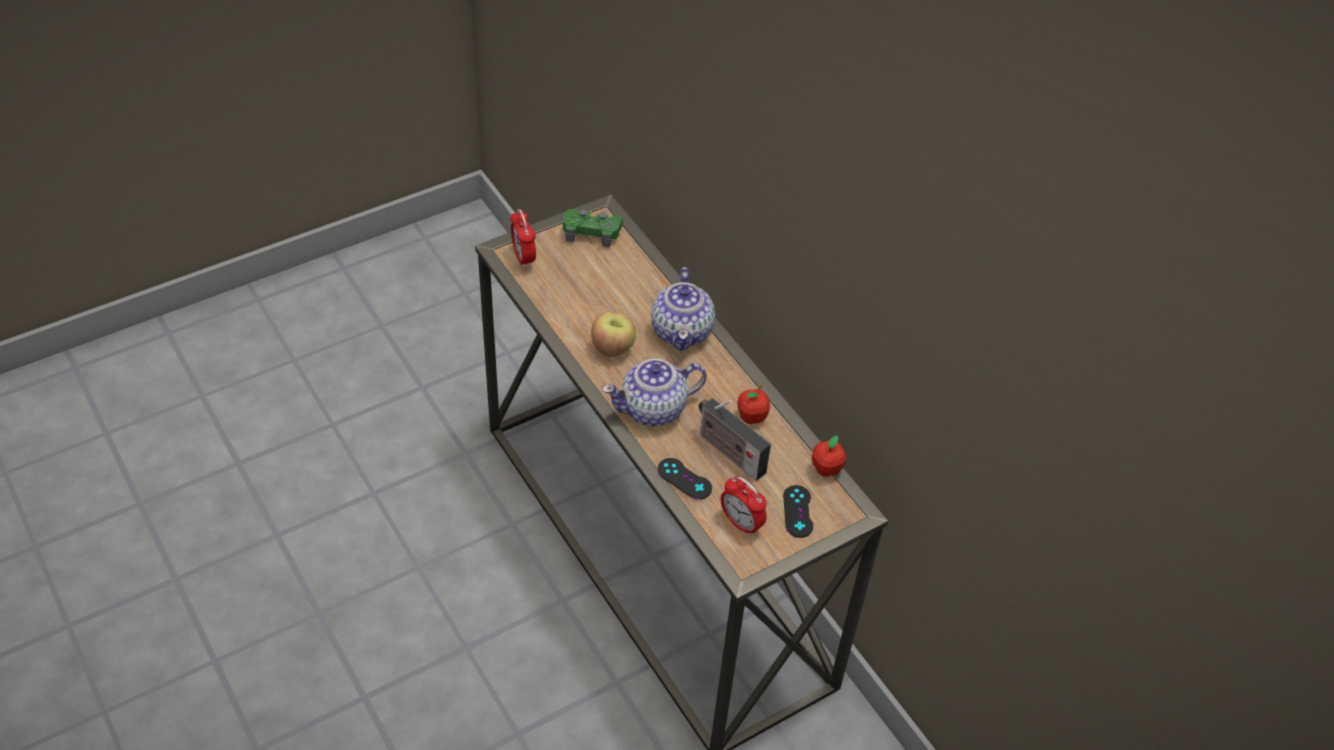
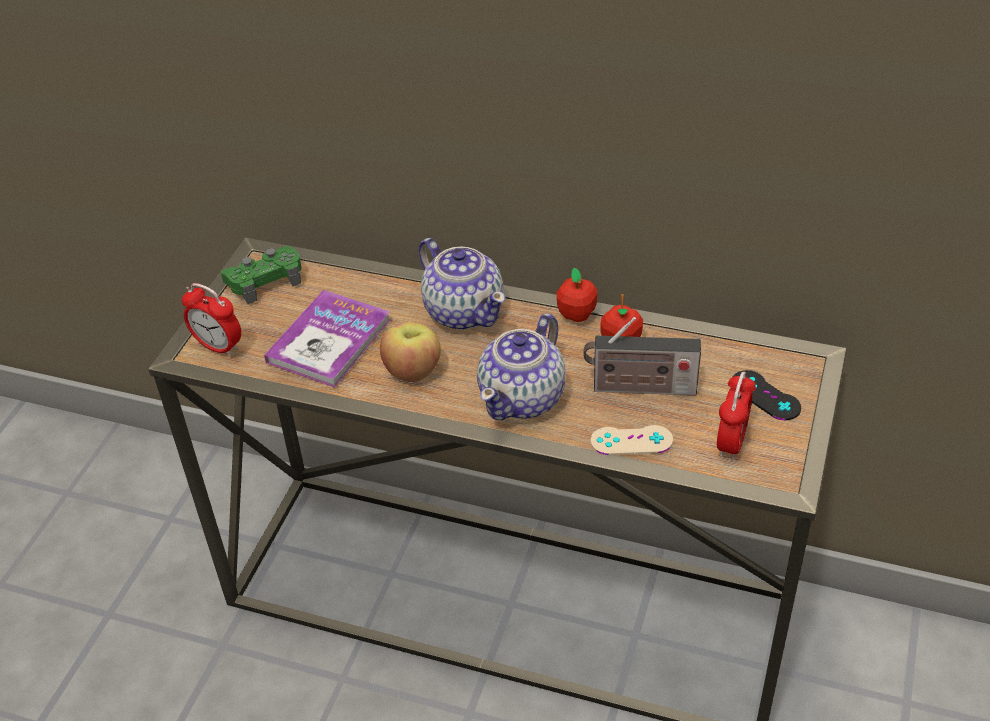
camera: 35 degrees left, 5 degrees down
(586, 296) = (329, 341): none -> book
(684, 479) = (631, 441): black game controller -> beige game controller
(741, 523) = (731, 443): alarm clock -> alarm clock turned 75 degrees counterclockwise
(826, 468) = (742, 341): apple -> apple (576, 314)

